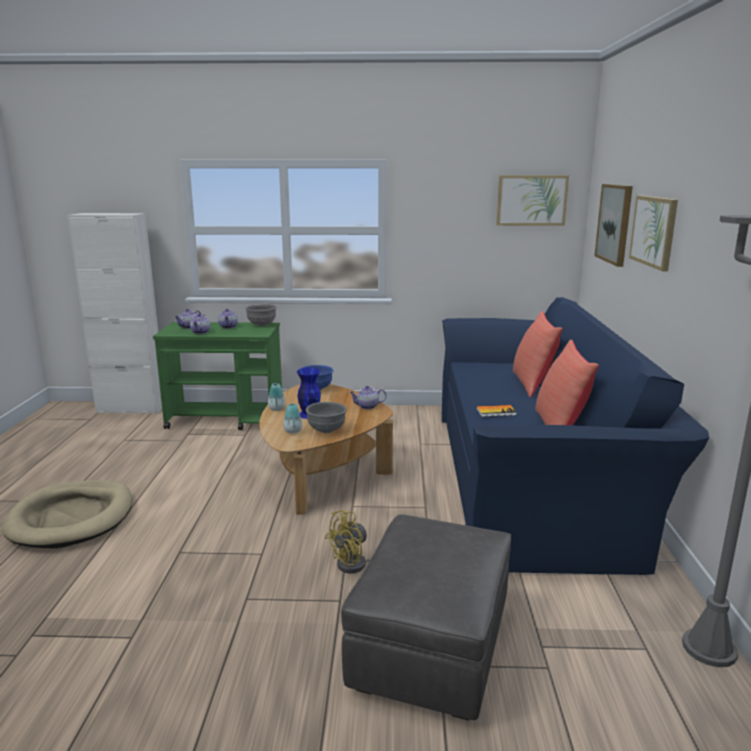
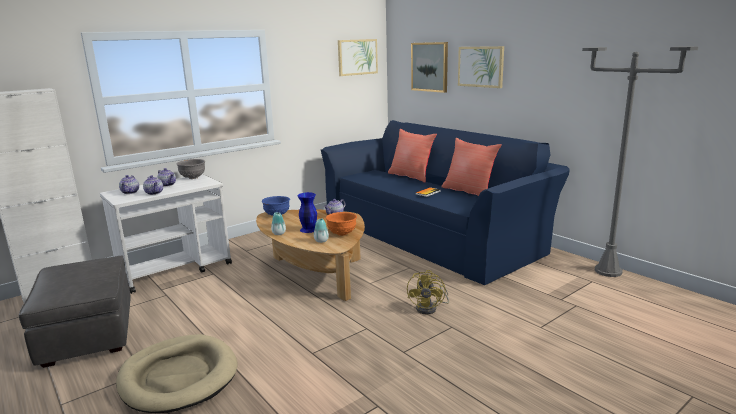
camera: 40 degrees left, 0 degrees up
(227, 420) = (176, 270): green cart -> white cart
(327, 431) = (342, 234): grey bowl -> orange bowl
(431, 649) = (527, 323): grey ottoman -> grey ottoman (89, 334)

